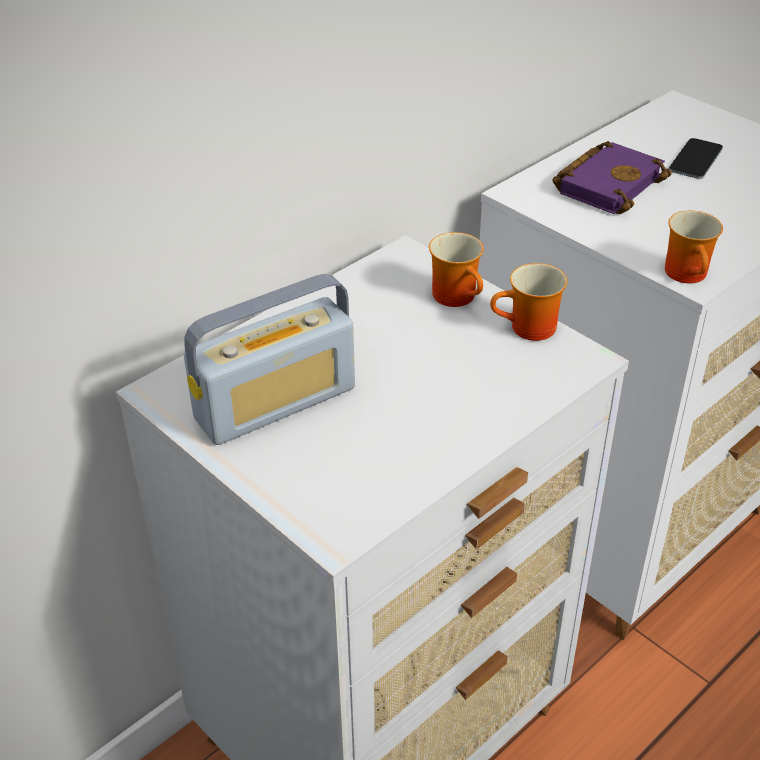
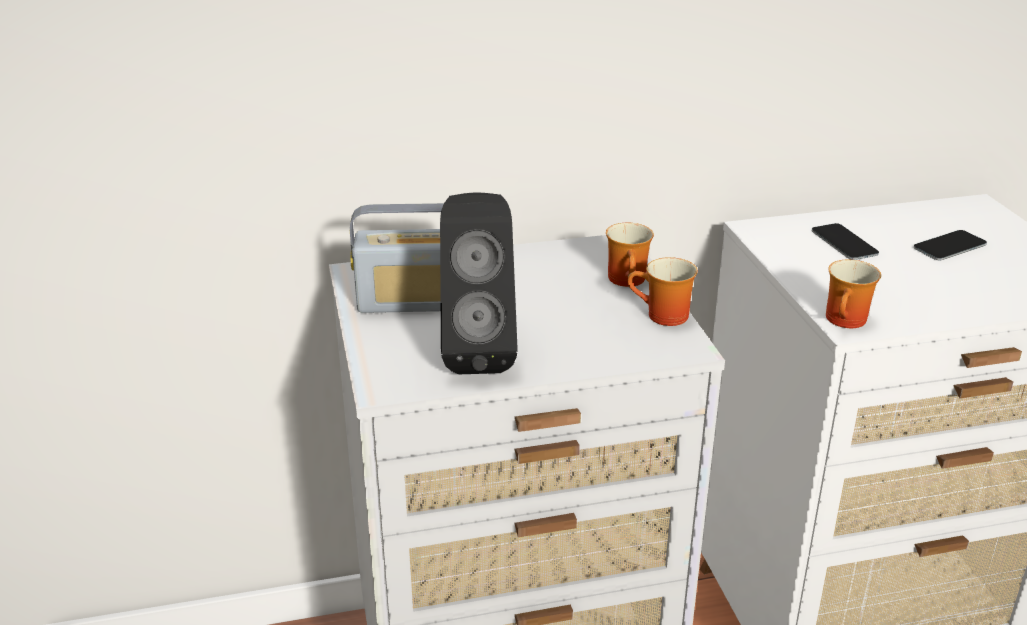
camera: 30 degrees right, 10 degrees down
(394, 447) = (478, 353): none -> black speaker
(608, 183) = (844, 242): purple book -> phone

